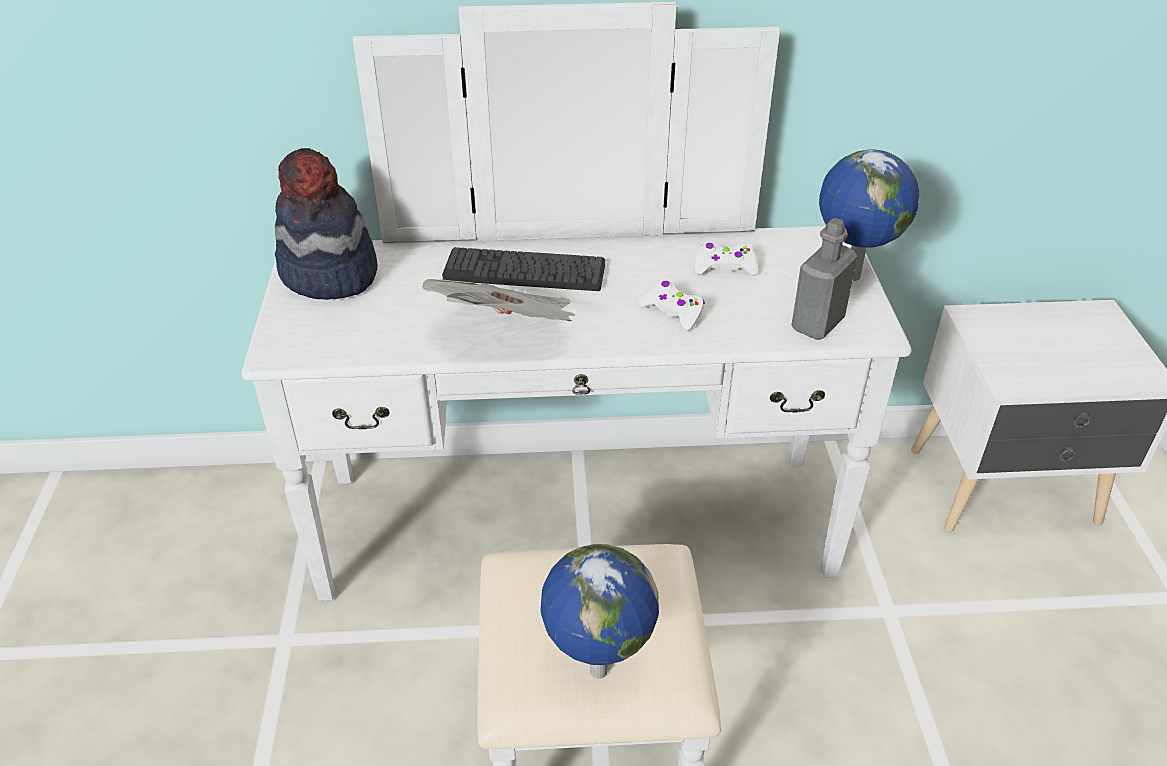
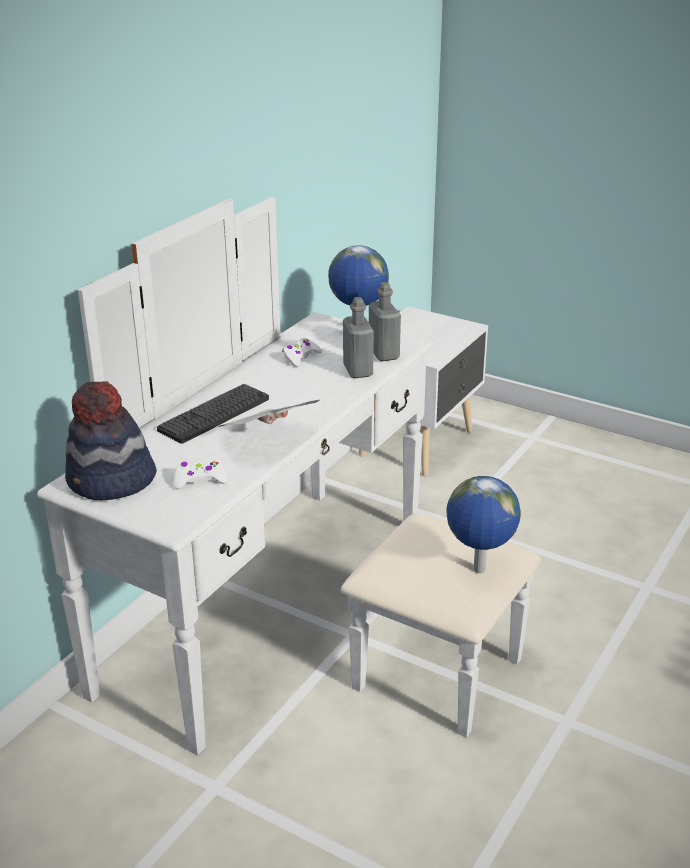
camera: 55 degrees left, 10 degrees down
(673, 311) = (319, 386): white game controller -> white game controller (200, 480)
(747, 323) = (358, 370): none -> grey bottle

